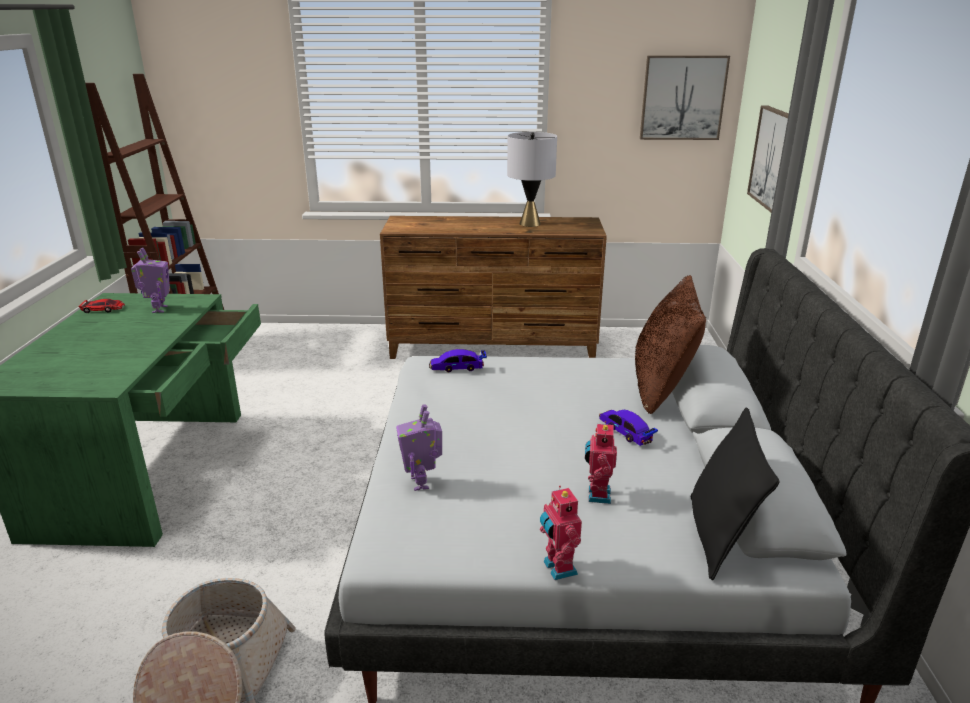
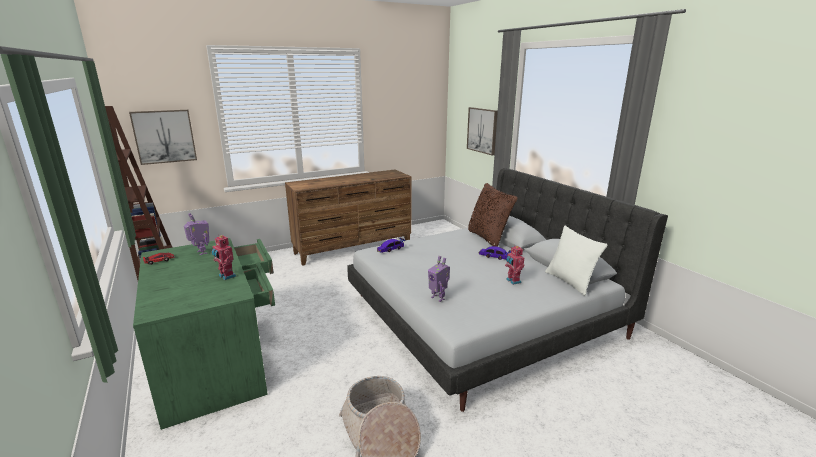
camera: 30 degrees left, 5 degrees down
(530, 224) = (367, 176): grey table lamp -> none
(558, 568) = (531, 310): toy robot -> toy robot (226, 276)
(683, 98) = (423, 106): picture -> picture (164, 136)
(718, 537) = (569, 282): black pillow -> white pillow

